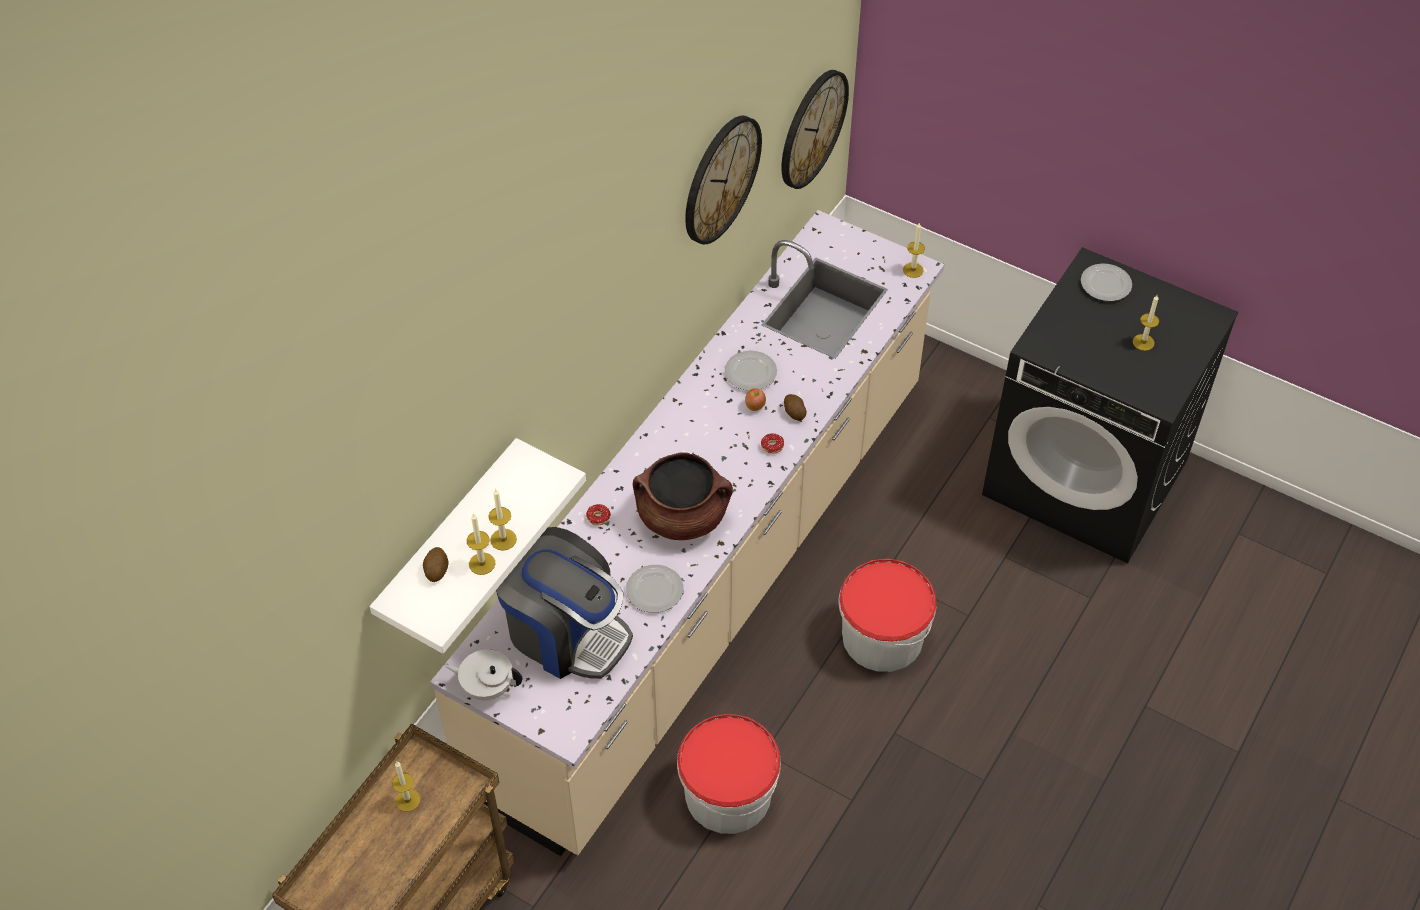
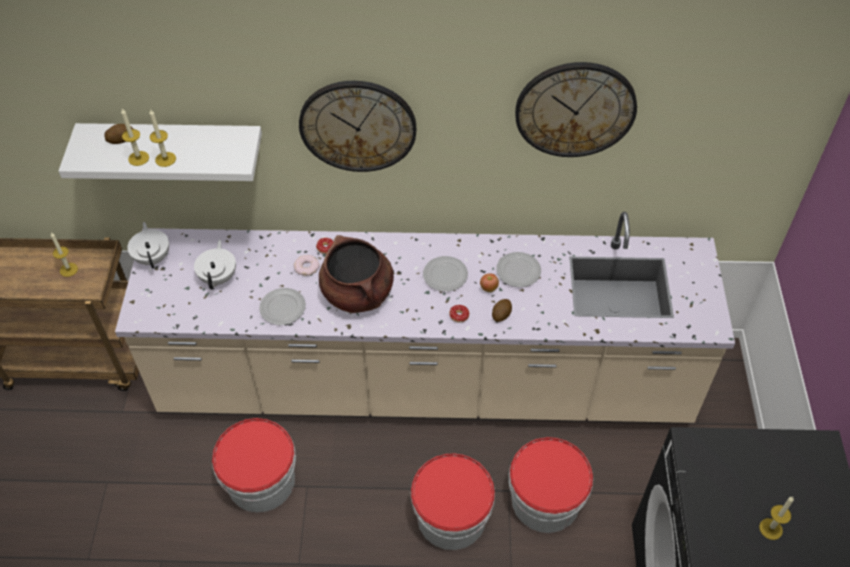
camera: 60 degrees right, 0 degrees up
(566, 632) = (219, 277): coffee machine -> white teapot
(612, 546) = (307, 267): none -> donut
(812, 128) = (730, 163): wall clock -> wall clock (358, 125)
(913, 270) = (708, 325): candle -> none
(913, 548) = (545, 500): none -> bucket
(1105, 284) = (811, 468): plate -> plate (445, 275)

